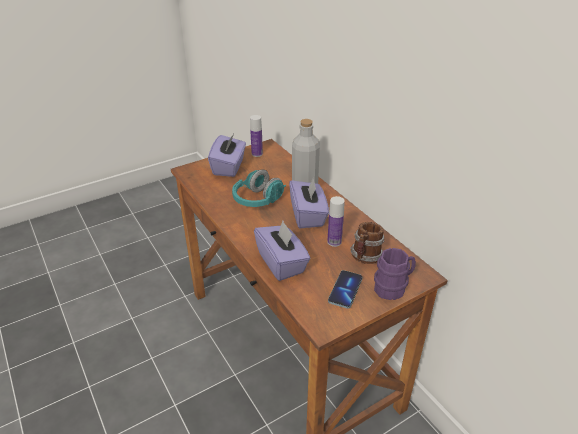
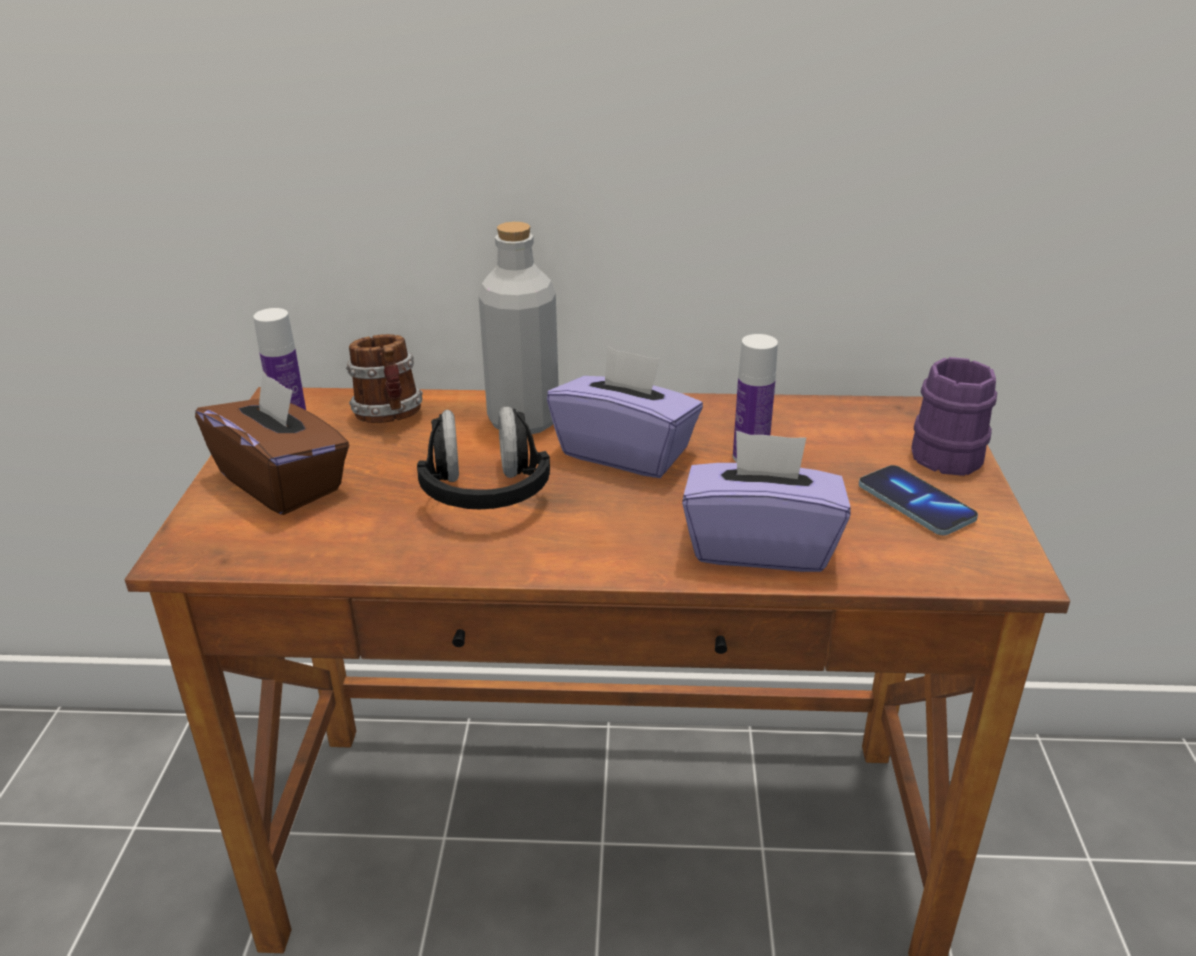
camera: 55 degrees left, 5 degrees down
(229, 167) = (283, 482): purple tissue box -> brown tissue box
(258, 200) = (485, 492): turquoise headphones -> black headphones
(365, 258) = (835, 445): mug -> mug (390, 417)

